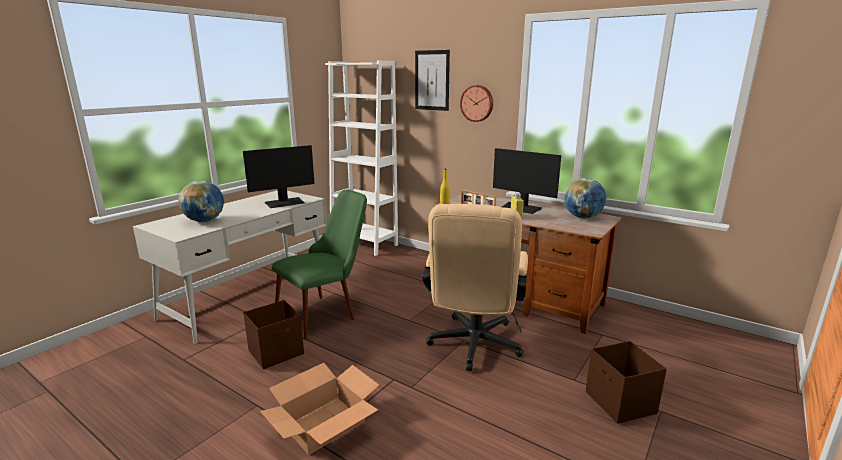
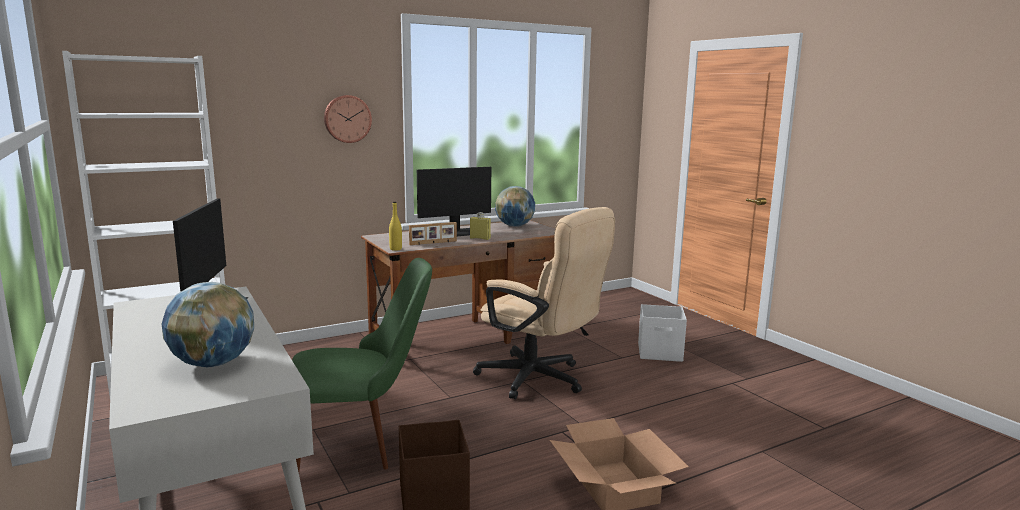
camera: 65 degrees left, 5 degrees down
(326, 312) = (361, 445): green chair -> green chair turned 90 degrees clockwise
(432, 80) = (270, 89): picture -> none
(620, 403) = (660, 353): brown storage box -> white storage box

